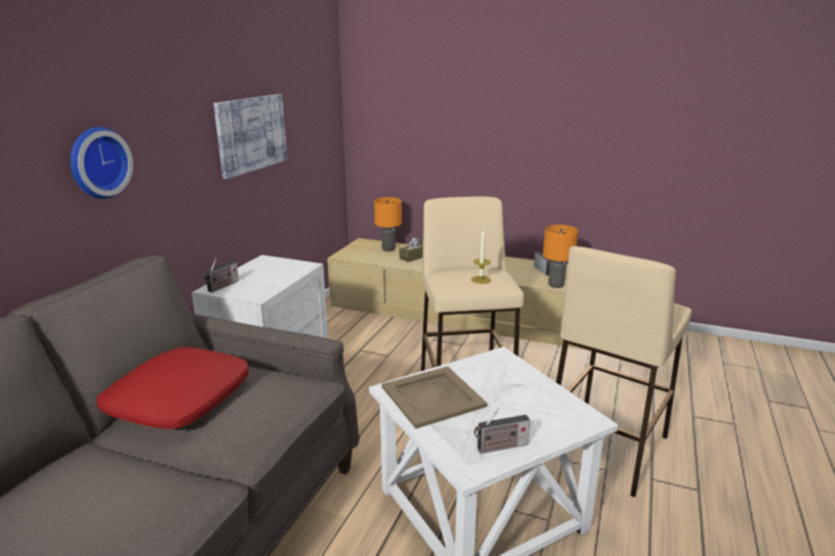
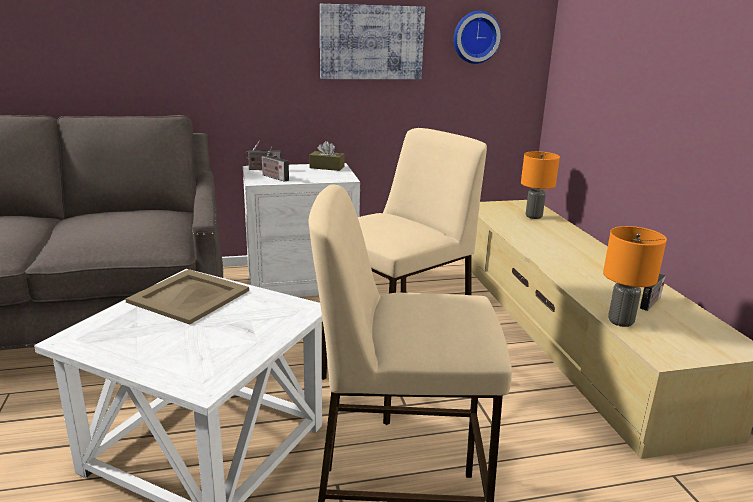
camera: 55 degrees right, 0 degrees up
(97, 162) = (177, 34): wall clock -> wall clock (475, 37)
(178, 399) = (109, 217): red pillow -> none
(413, 257) = (536, 231): brown tissue box -> brown tissue box (327, 167)
(481, 280) = (384, 229): candle -> none
(500, 447) = (114, 347): radio -> radio (274, 177)

